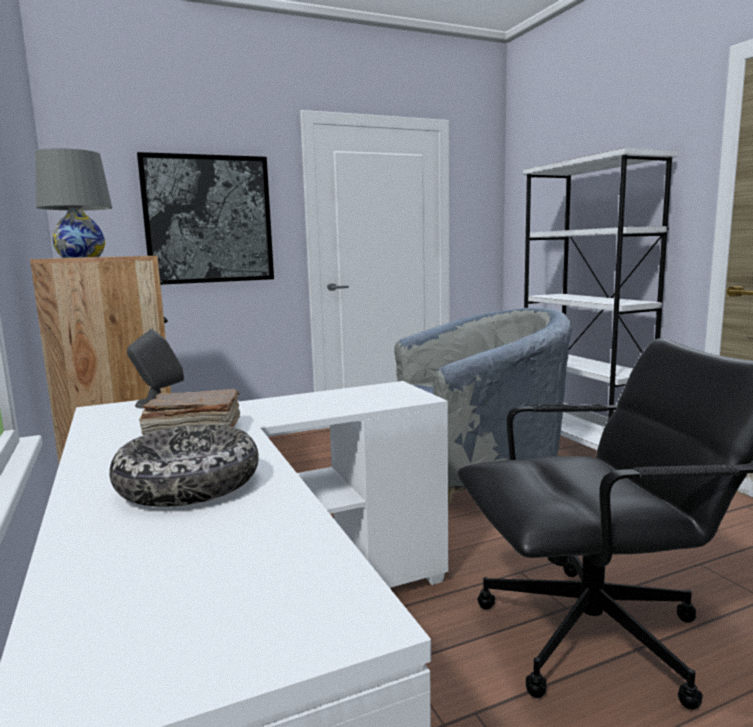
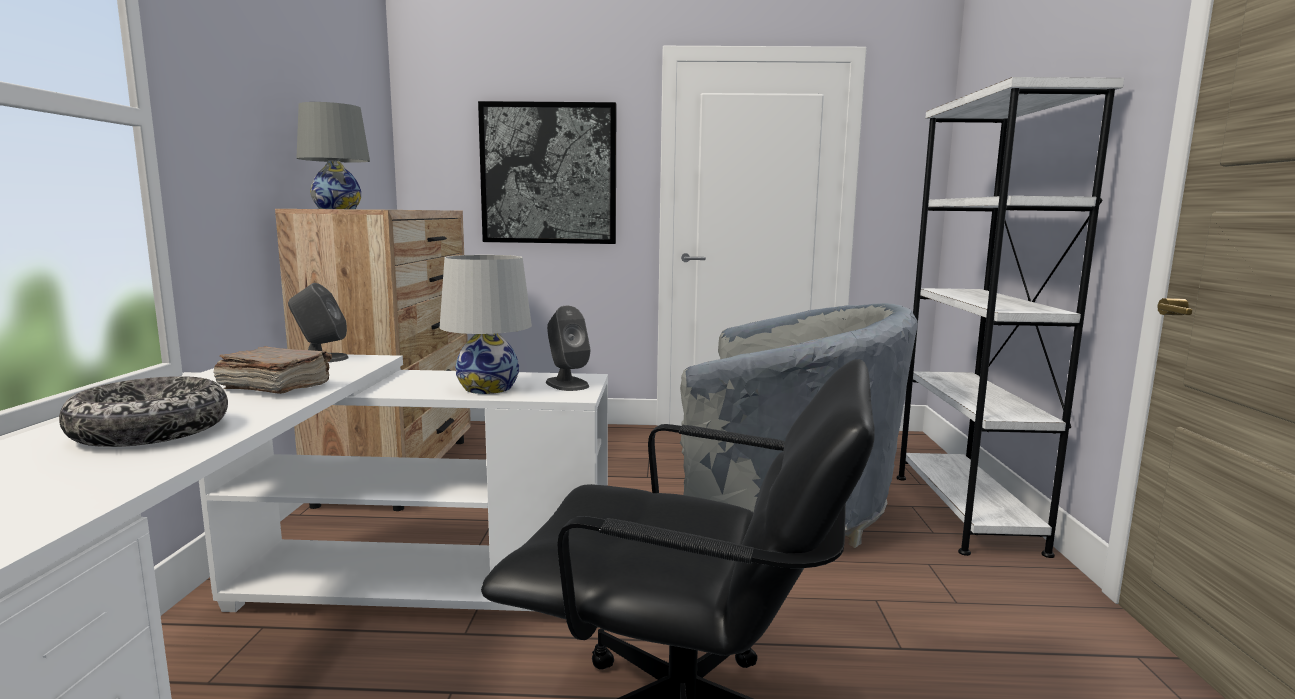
camera: 25 degrees right, 0 degrees up
(343, 404) = (488, 388): none -> white table lamp
(394, 392) = (567, 384): none -> grey speaker

